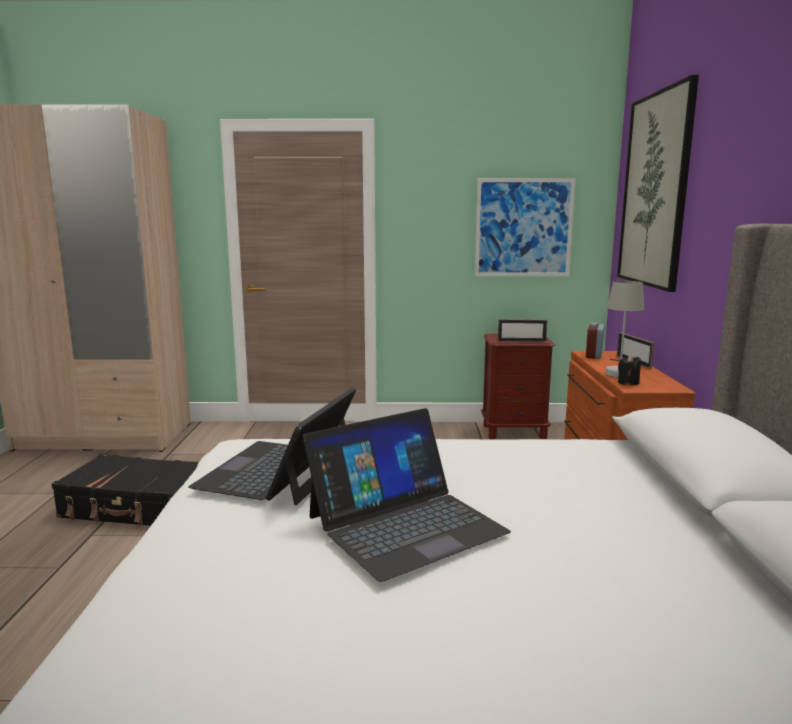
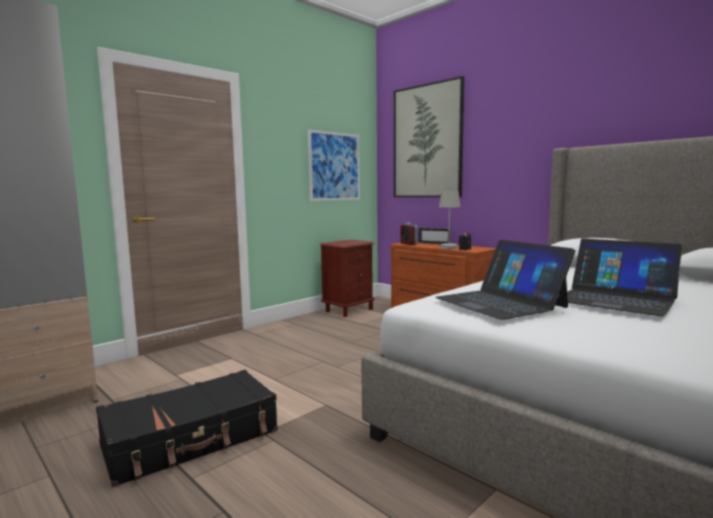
camera: 45 degrees left, 5 degrees down
(405, 524) = (615, 299): laptop -> laptop turned 120 degrees clockwise
(521, 341) = (356, 243): picture frame -> none

